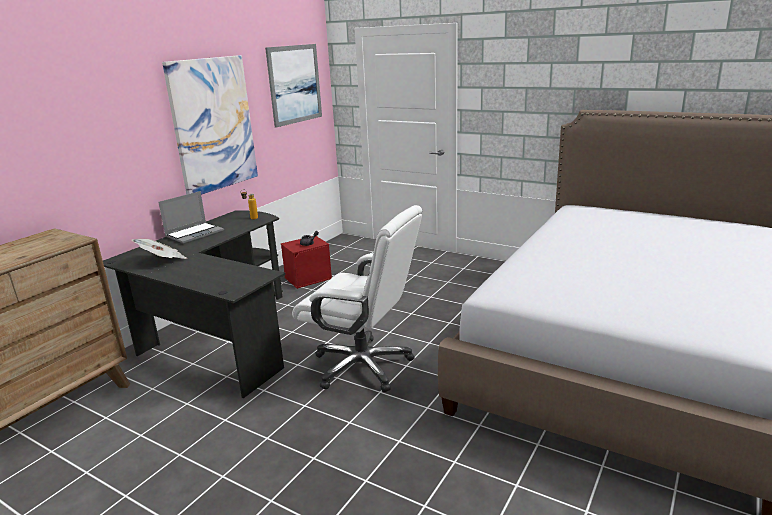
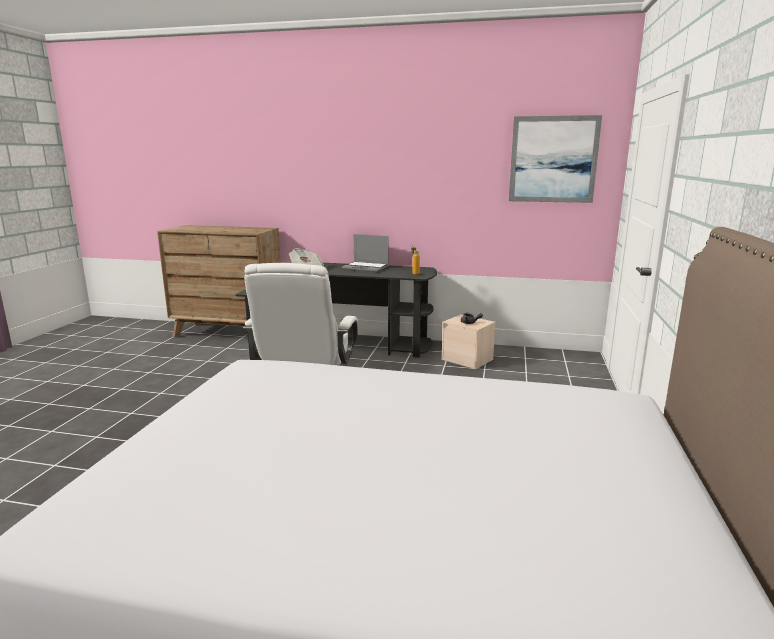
camera: 70 degrees right, 5 degrees down
(213, 125) = (427, 184): picture -> none
(308, 278) = (468, 359): red storage box -> beige storage box

